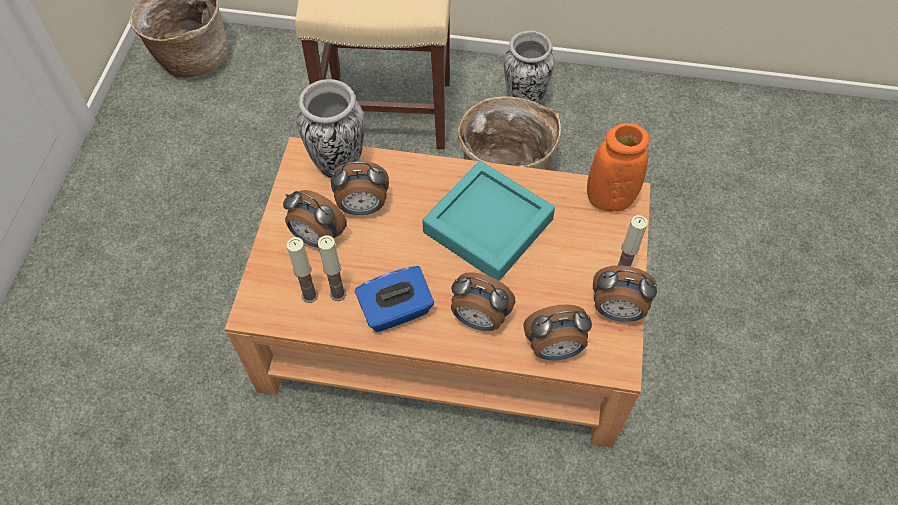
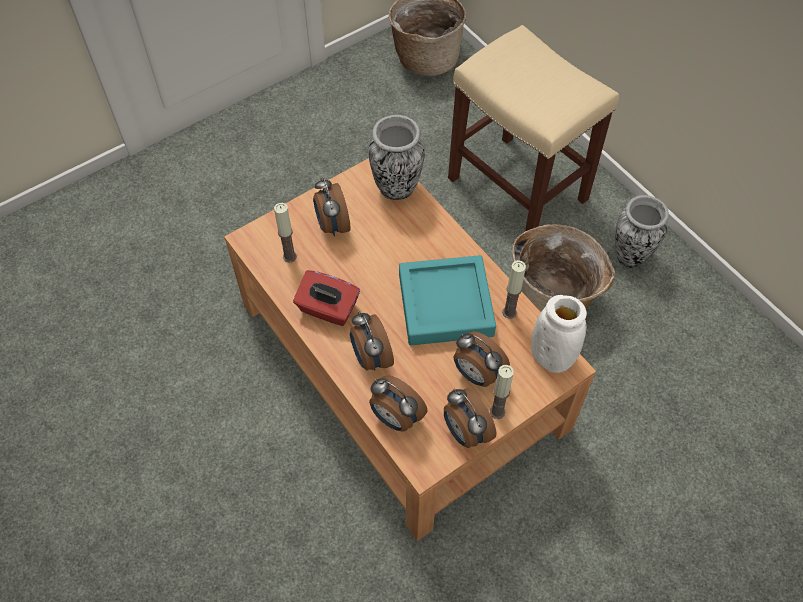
camera: 45 degrees right, 0 degrees up
(338, 293) = (306, 269): candle -> candle (509, 312)
(362, 207) = (380, 228): alarm clock -> alarm clock (476, 374)
(396, 311) = (327, 309): blue tissue box -> red tissue box
(610, 198) = (552, 356): orange vase -> white vase

